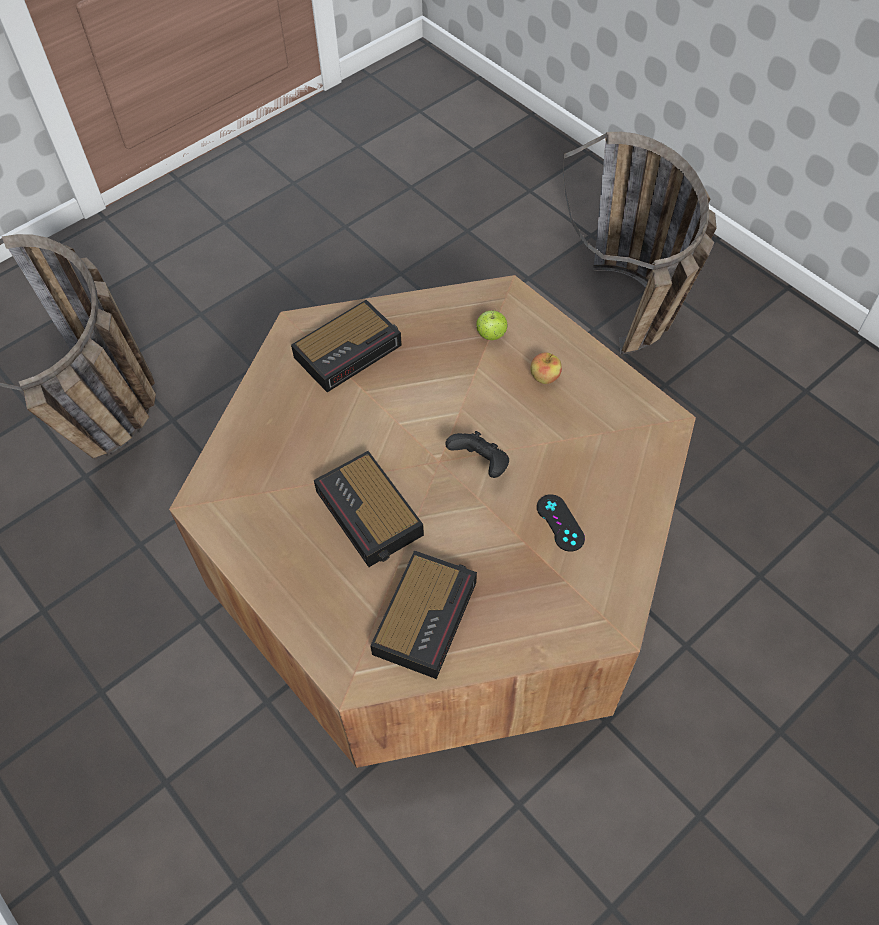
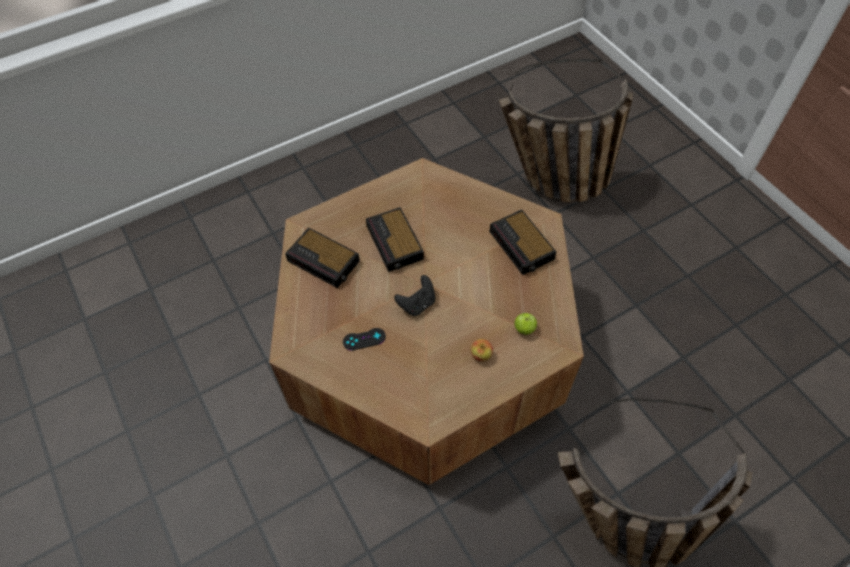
camera: 100 degrees right, 0 degrees up
(370, 515) = (395, 244): alarm clock -> alarm clock turned 90 degrees counterclockwise

